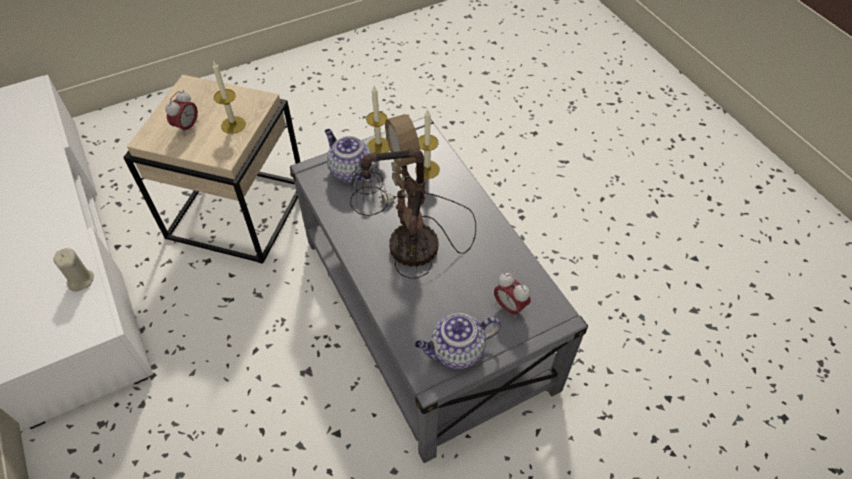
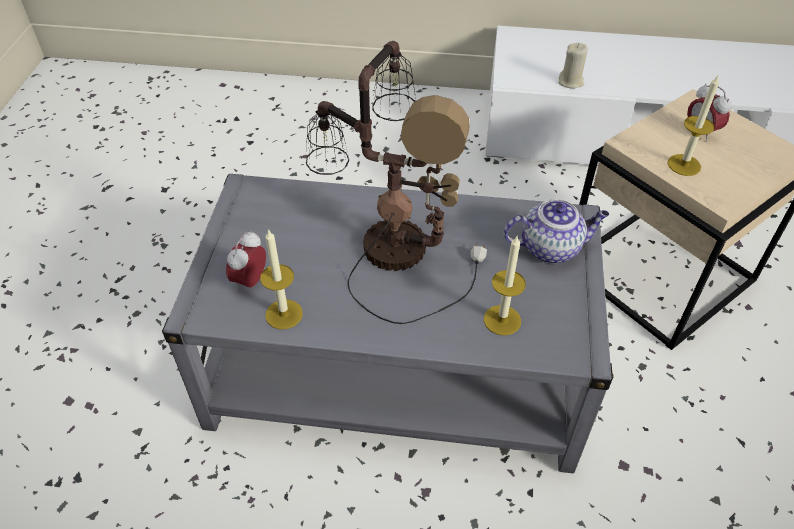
camera: 125 degrees right, 5 degrees down
(378, 146) = (579, 293): candle -> candle (284, 314)
(456, 351) = (250, 216): teapot -> none
(509, 307) = (250, 281): alarm clock -> alarm clock turned 60 degrees counterclockwise

